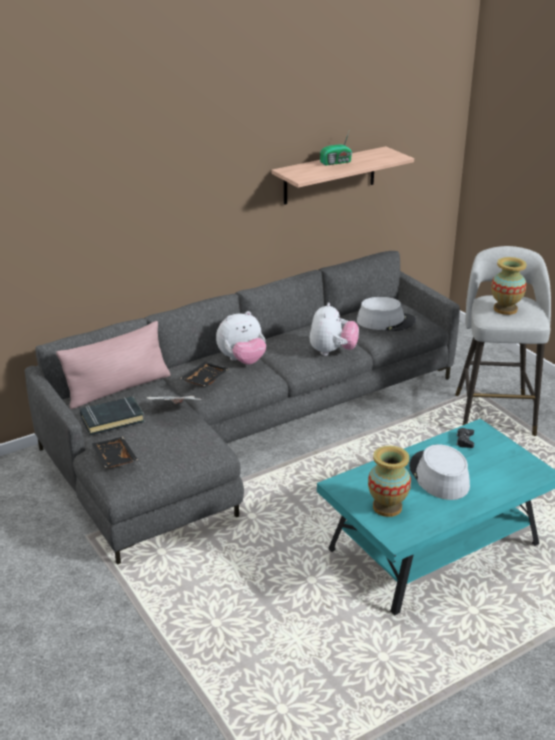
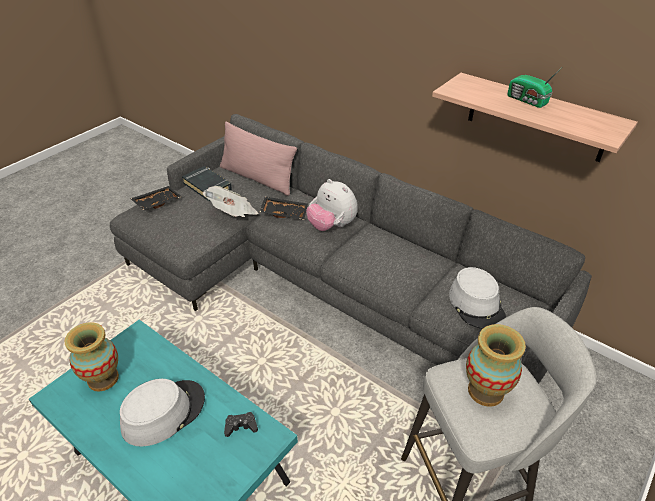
camera: 70 degrees right, 10 degrees up
(332, 351) = (382, 278): plush toy -> none

